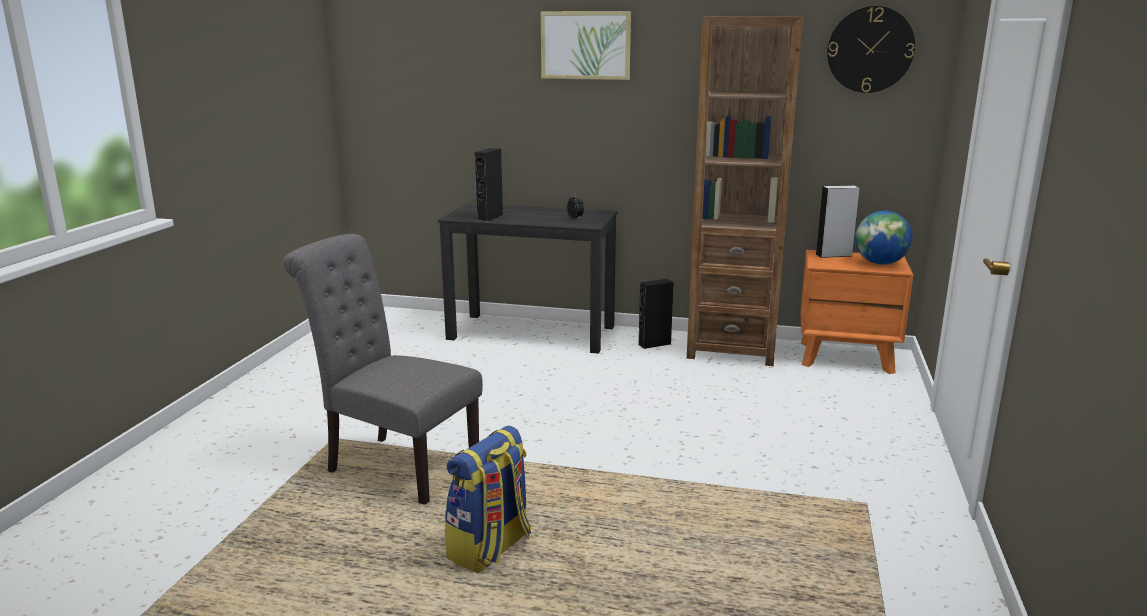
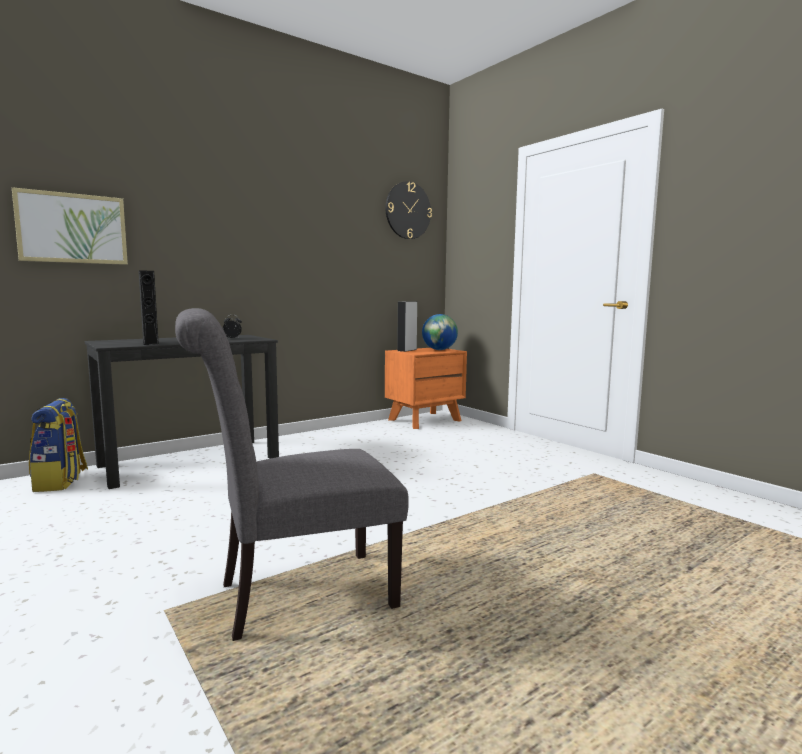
camera: 50 degrees left, 10 degrees down
(490, 548) = (519, 603): backpack -> backpack (61, 482)
(585, 45) = (210, 184): picture -> picture (72, 228)
(654, 344) = (305, 442): black speaker -> none
(731, 349) = (359, 432): brown bookcase -> none

